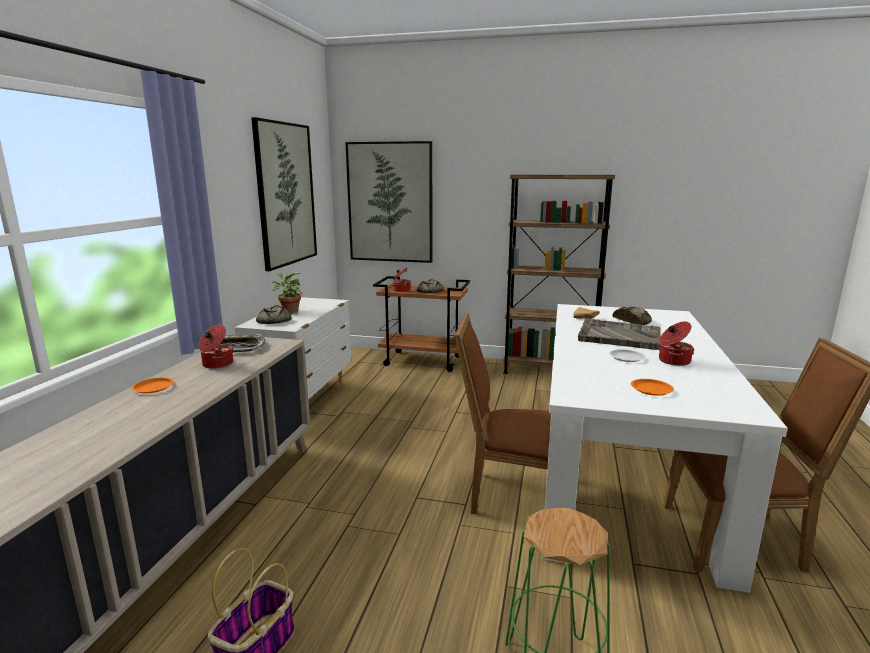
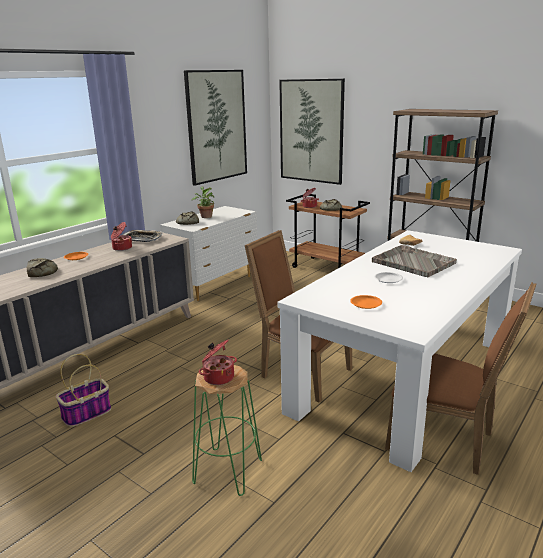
camera: 25 degrees right, 5 degrees up
(632, 320) = (449, 251): bread -> bread (43, 272)
(673, 361) = (423, 287): cooking pot -> cooking pot (218, 377)

